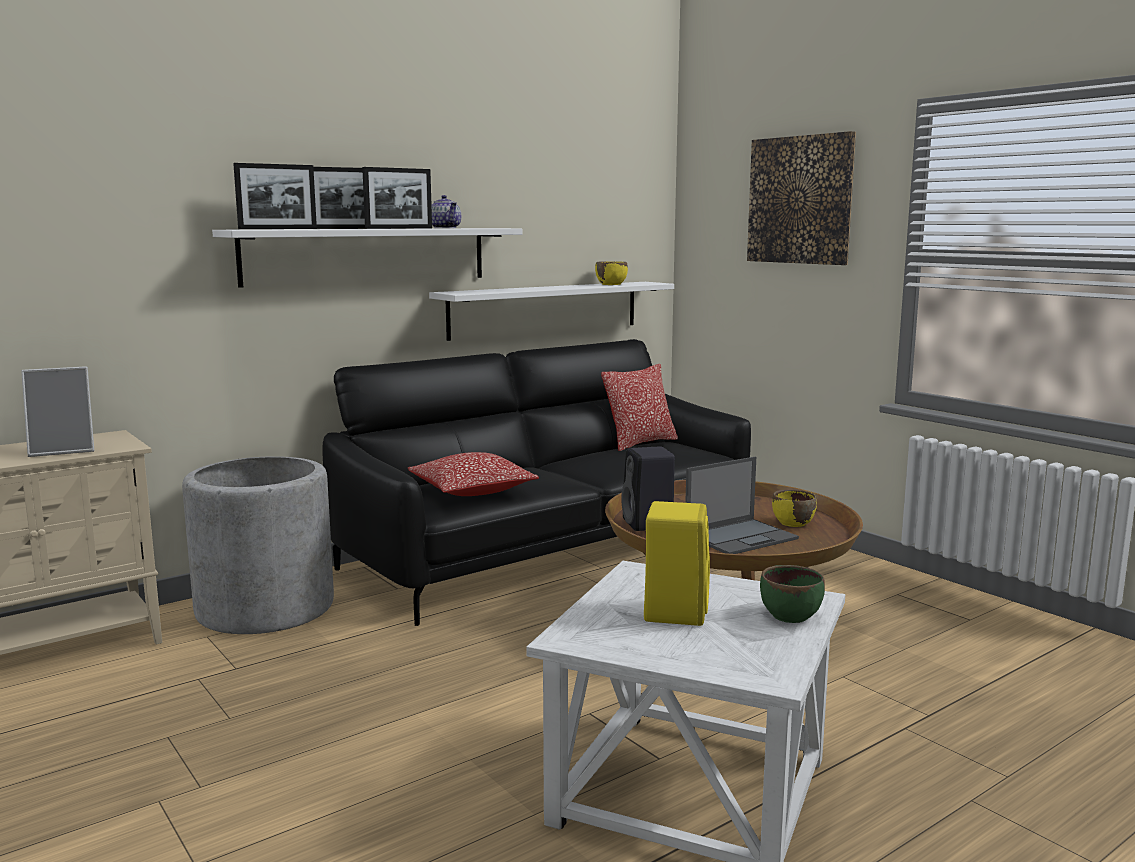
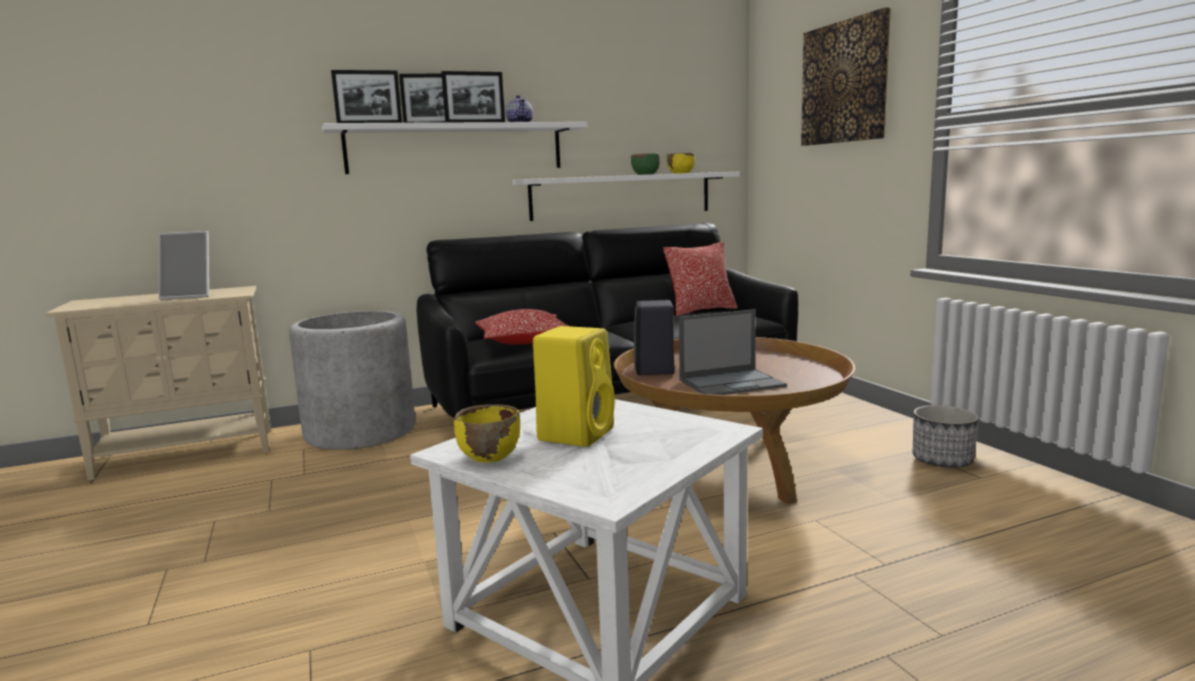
camera: 15 degrees right, 0 degrees up
(790, 616) = (685, 443): green bowl -> green bowl (645, 174)
(792, 523) = (792, 374): yellow bowl -> yellow bowl (489, 456)
(928, 604) = (942, 461): none -> planter

